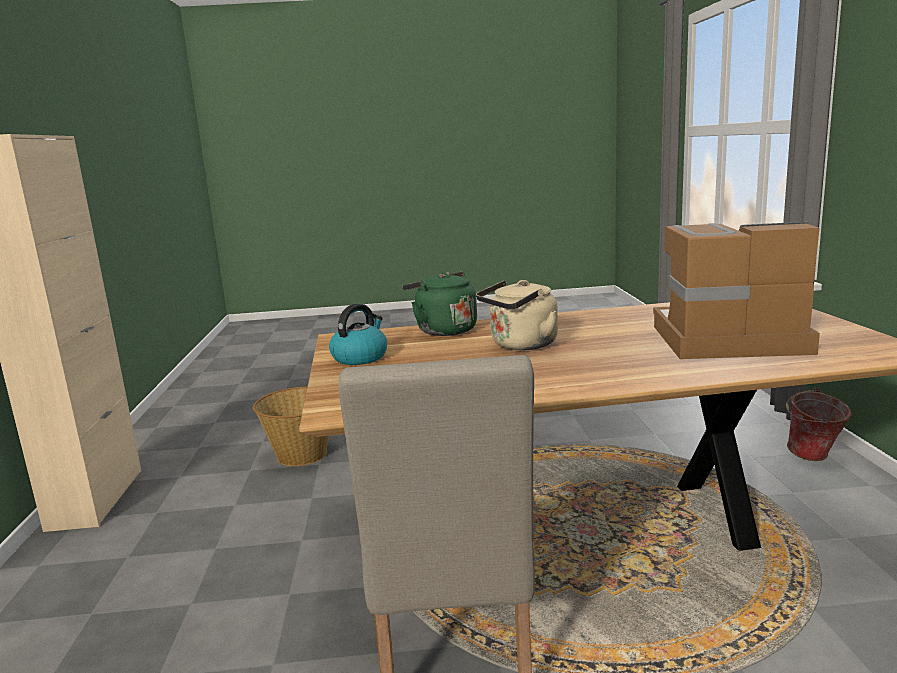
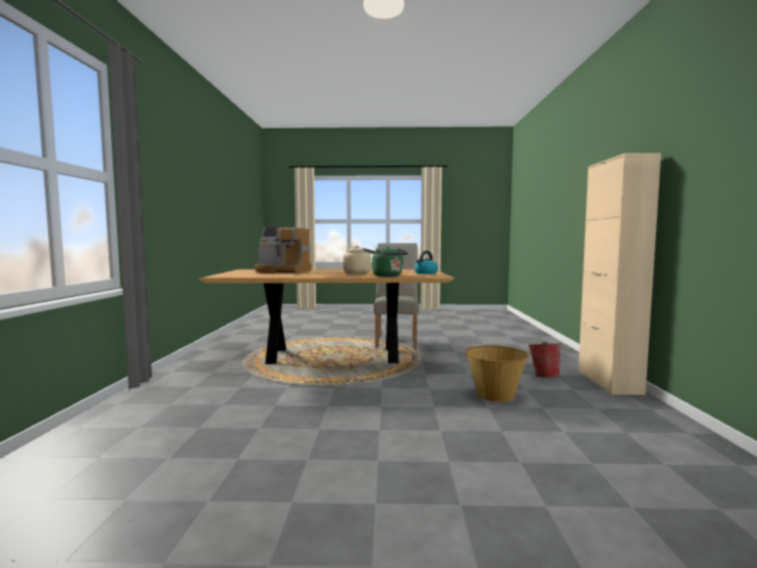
camera: 175 degrees left, 10 degrees down
(812, 457) = (185, 369): bucket -> bucket (545, 376)

